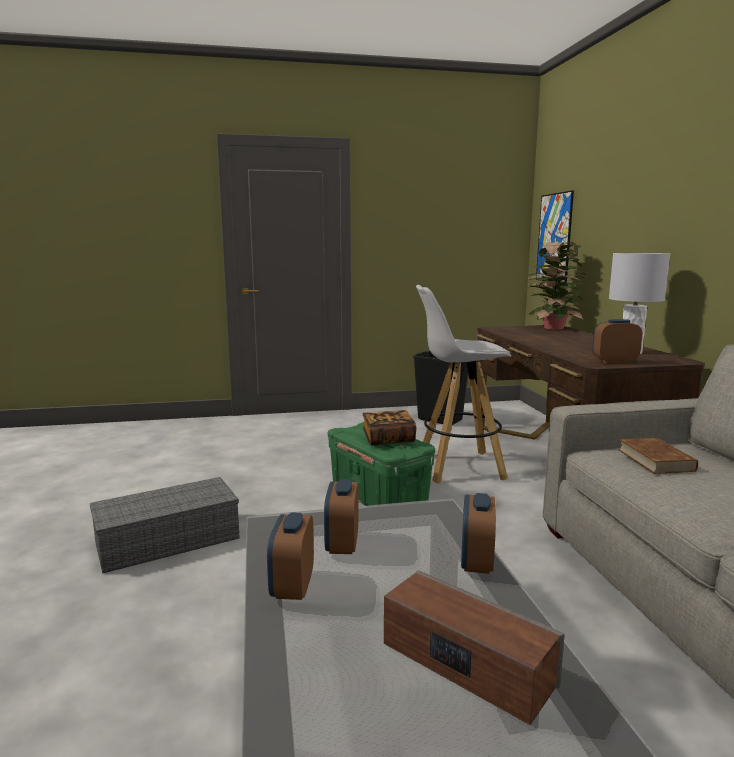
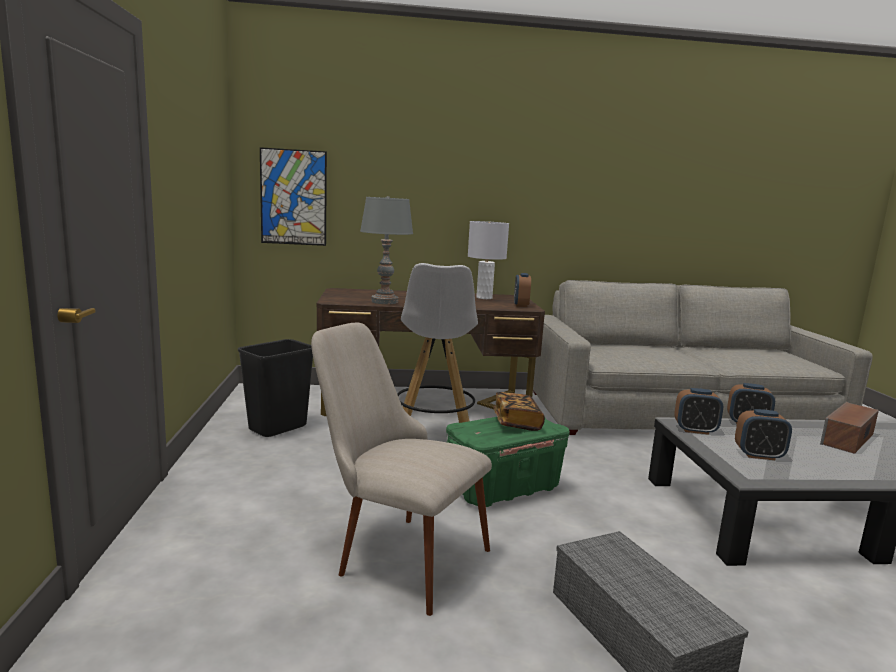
camera: 85 degrees left, 0 degrees up
(270, 466) = (395, 553): none -> beige chair
(292, 587) = (829, 473): alarm clock -> alarm clock (695, 430)
(521, 335) = (384, 301): none -> grey table lamp
(552, 328) = (351, 291): potted plant -> none
(655, 460) = (618, 353): brown book -> none

